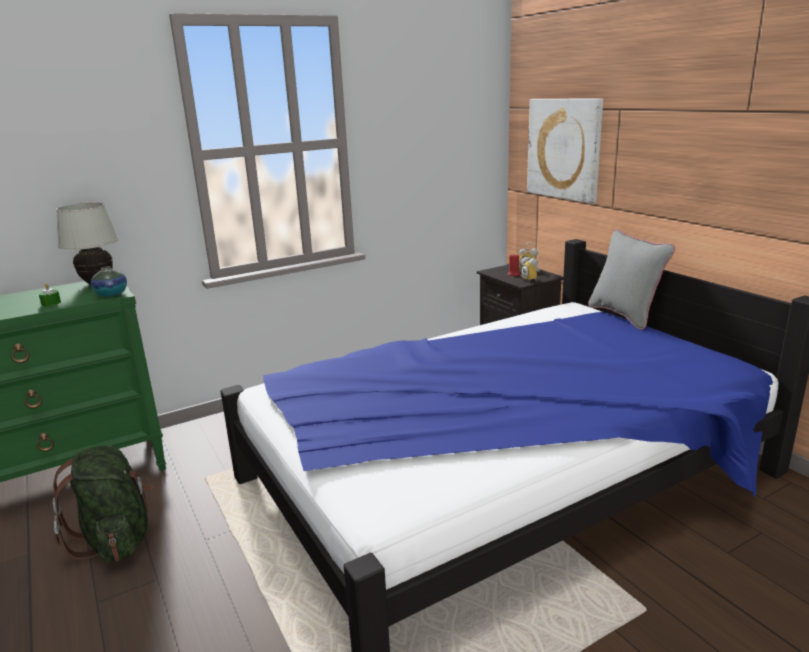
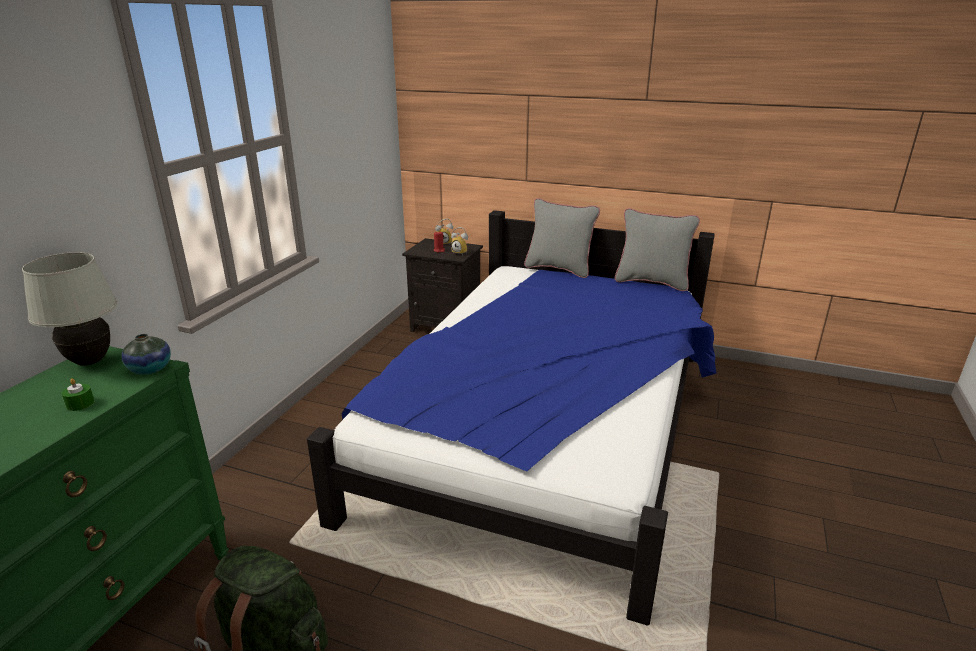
camera: 40 degrees left, 5 degrees up
(564, 149) = (470, 130): picture -> none
(722, 352) = (651, 282): none -> grey pillow

